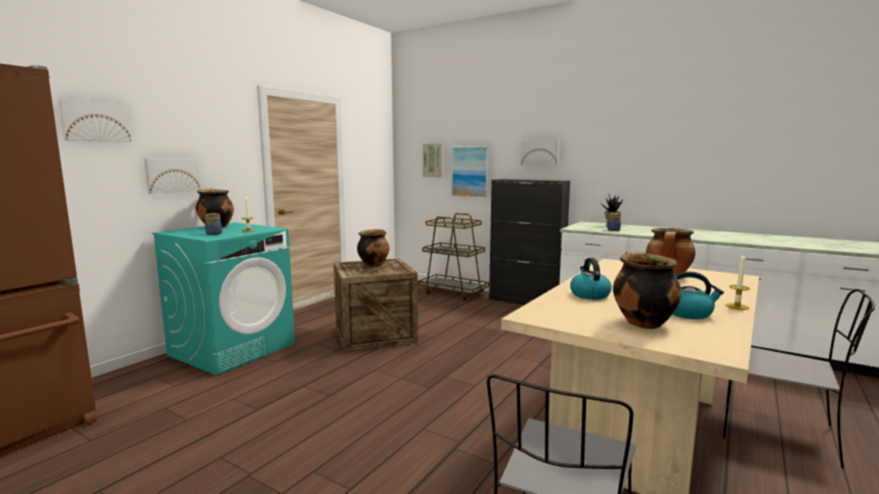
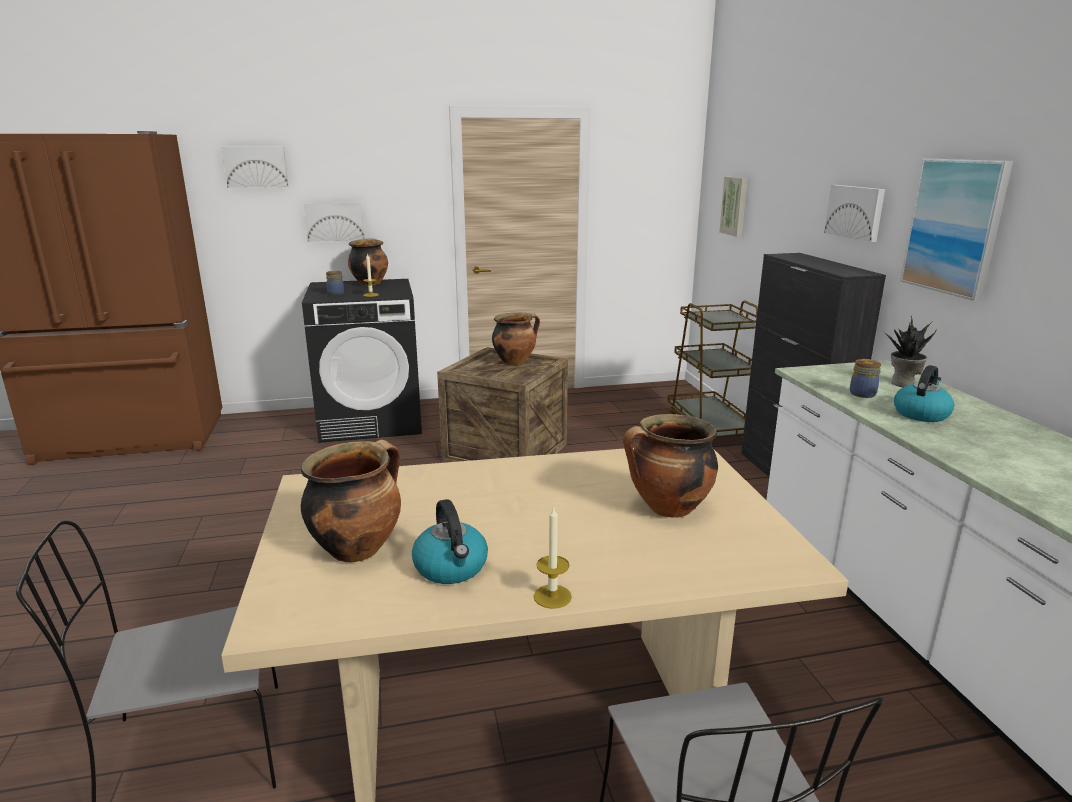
camera: 45 degrees right, 10 degrees up
(233, 349) = (371, 421): turquoise washing machine -> black washing machine
(470, 171) = (770, 232): picture -> picture (954, 226)
(589, 294) = (456, 487): kettle -> kettle (921, 414)

